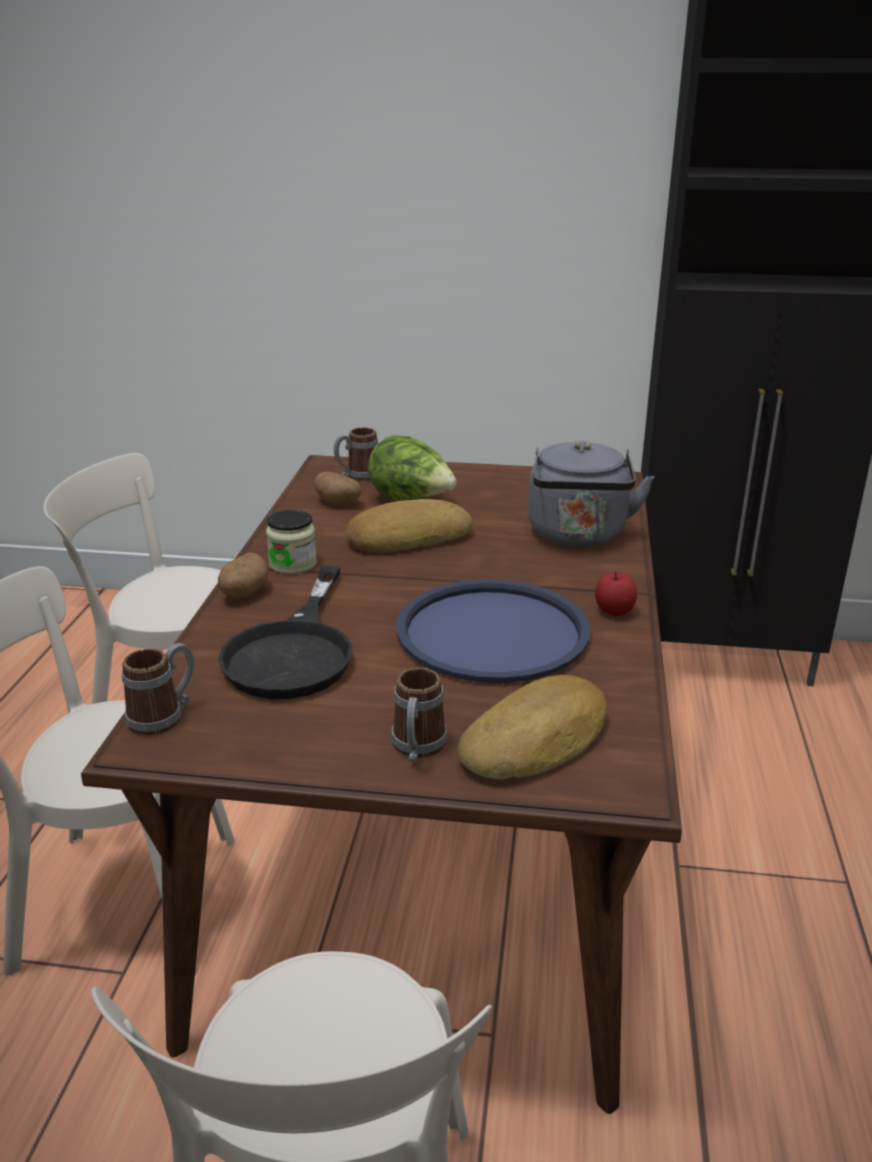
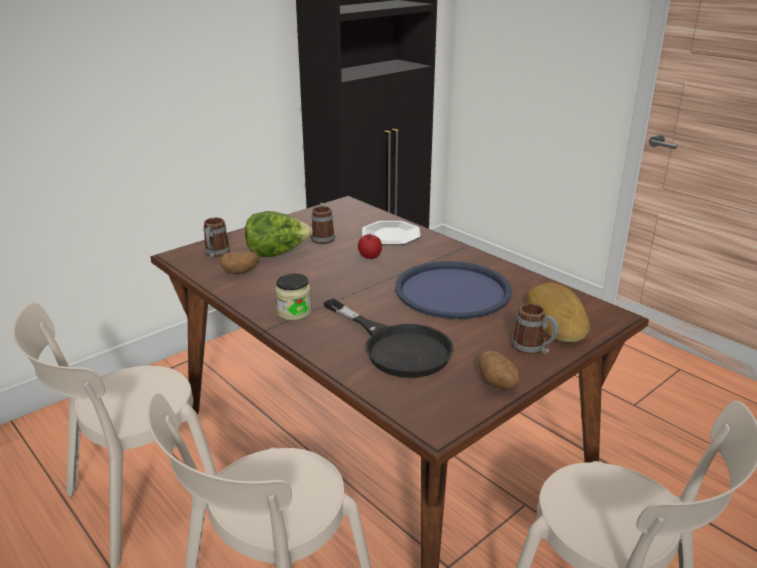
camera: 50 degrees left, 0 degrees up
(164, 716) = (414, 410): mug -> mug (323, 237)
(243, 593) = (306, 339): potato -> potato (498, 383)
(407, 537) = (318, 271): bread -> none
(578, 536) = (391, 235): grey kettle -> plate
(614, 611) = (473, 258): apple -> apple (370, 256)

